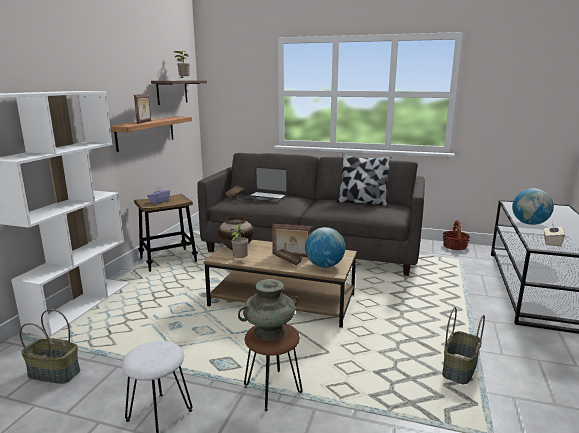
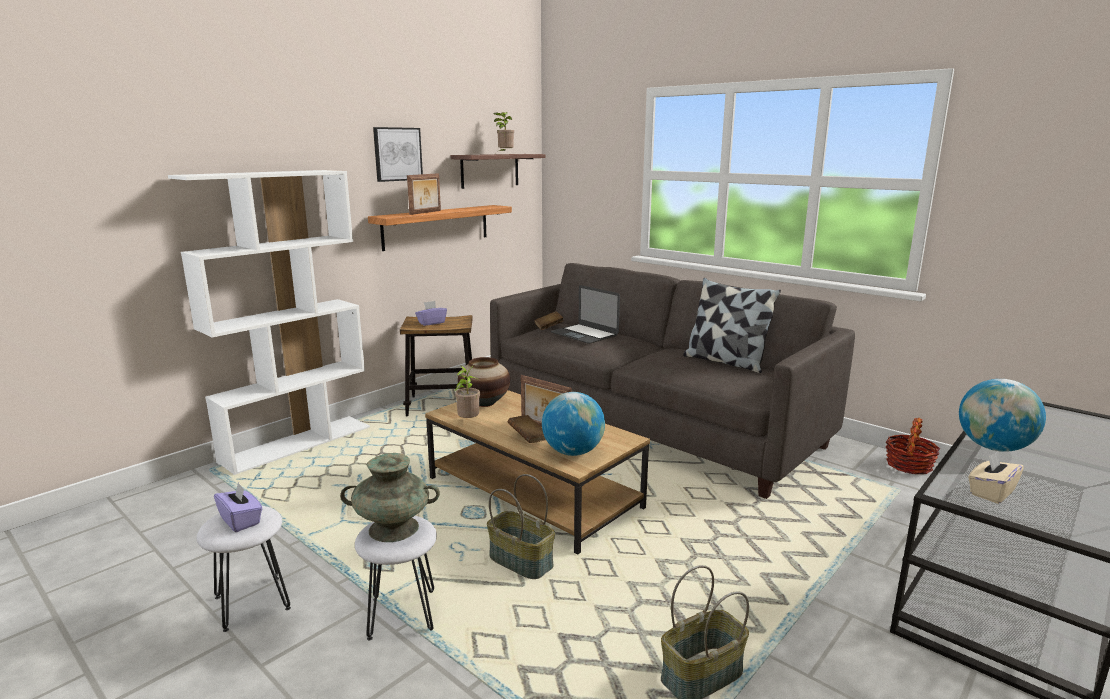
camera: 25 degrees right, 0 degrees up
(55, 373) = (203, 518): basket -> basket (522, 561)
(121, 79) = (397, 154): none -> picture
(155, 353) = (241, 520): none -> purple tissue box
(273, 390) = (403, 615): brown stool -> white stool

